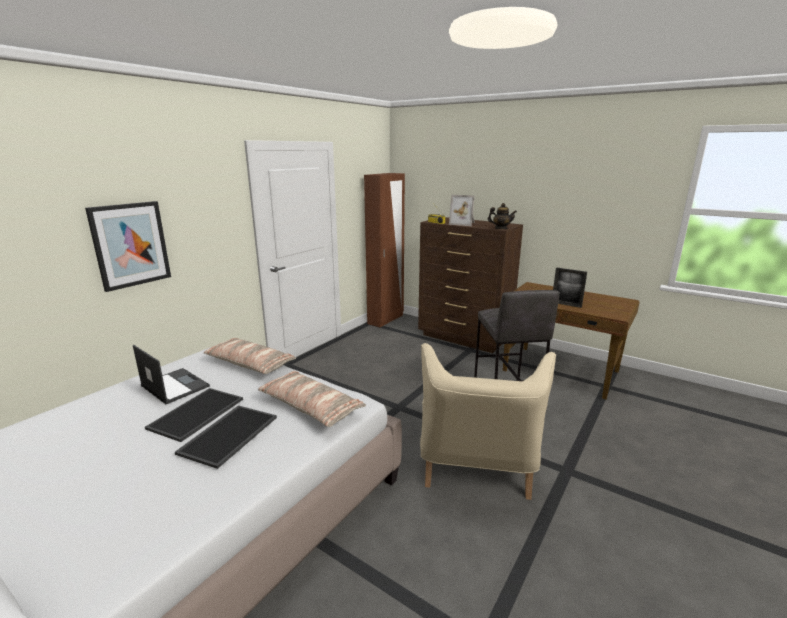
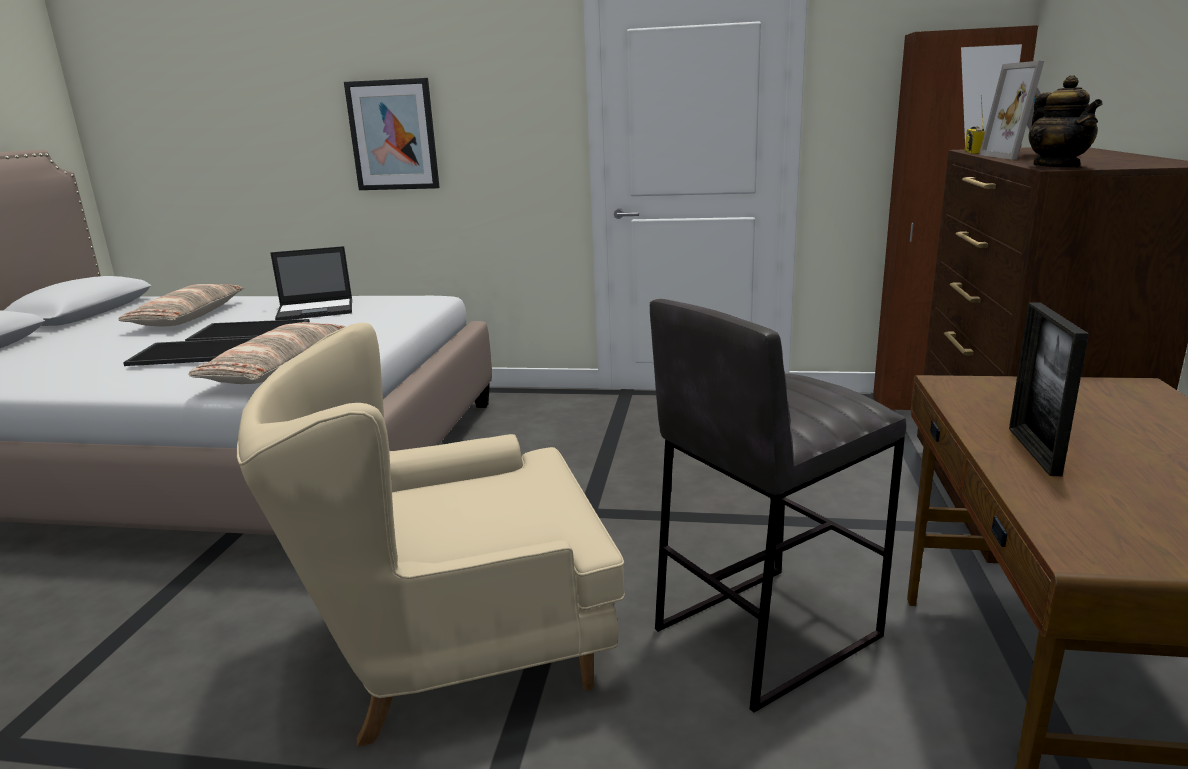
camera: 65 degrees right, 0 degrees up
(174, 386) = (316, 310): laptop -> laptop turned 60 degrees clockwise
(249, 364) = (394, 318): pillow -> pillow (188, 317)

